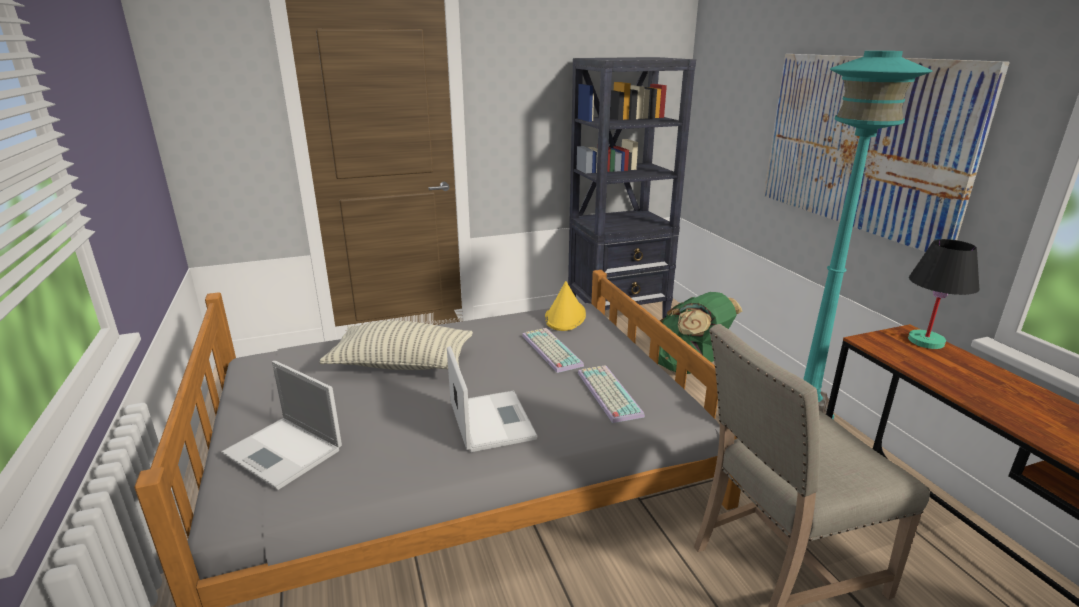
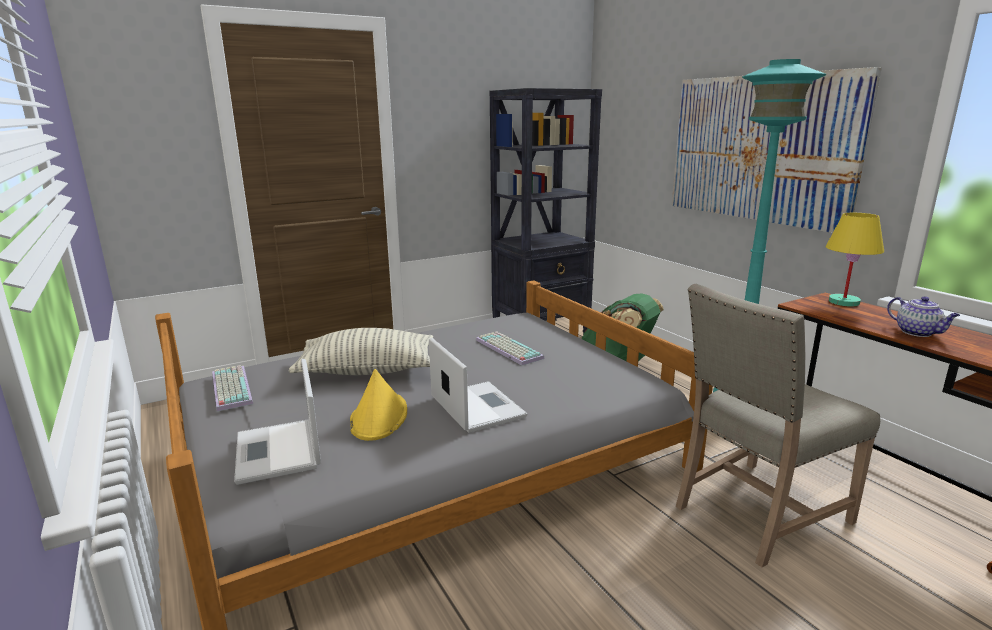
camera: 10 degrees left, 5 degrees down
(284, 452) = (278, 452): laptop -> laptop turned 45 degrees clockwise
(565, 317) = (509, 323): yellow hat -> yellow hat (379, 417)
(607, 393) = (575, 377): keyboard -> keyboard (229, 388)
(926, 341) = (843, 302): black table lamp -> yellow table lamp
(996, 398) = (918, 332): none -> teapot

